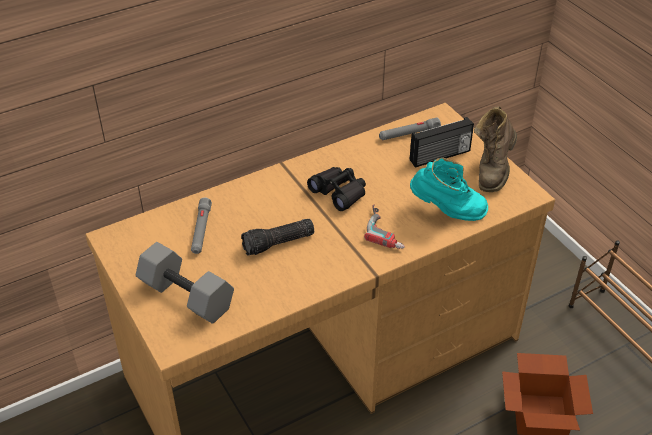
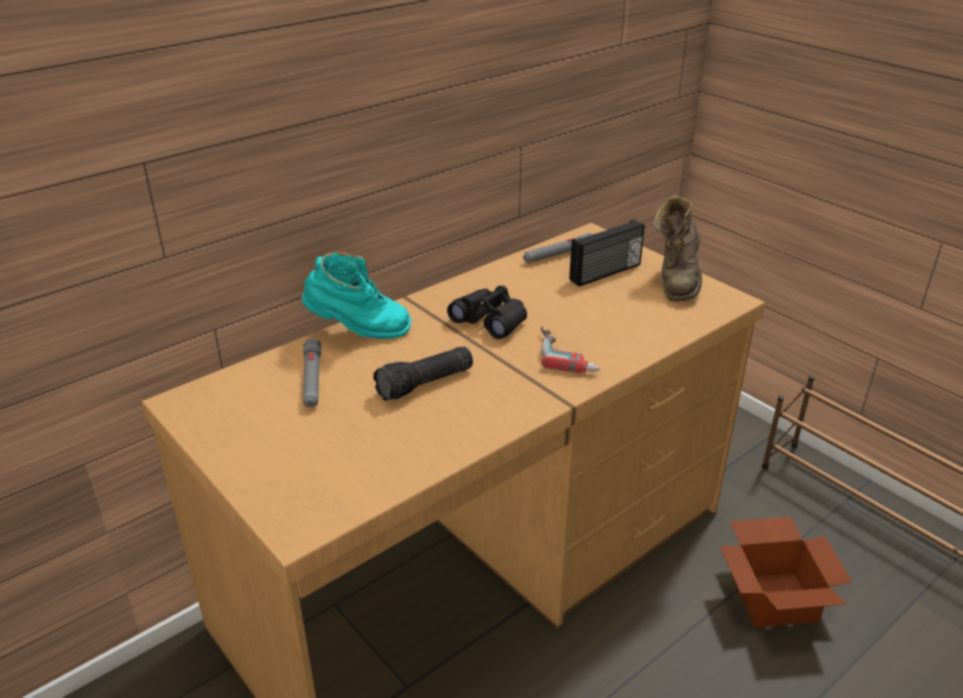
camera: 10 degrees left, 10 degrees down
(188, 295) = (308, 460): grey dumbbell -> none
(447, 211) = (638, 326): turquoise boot -> turquoise boot (358, 331)

